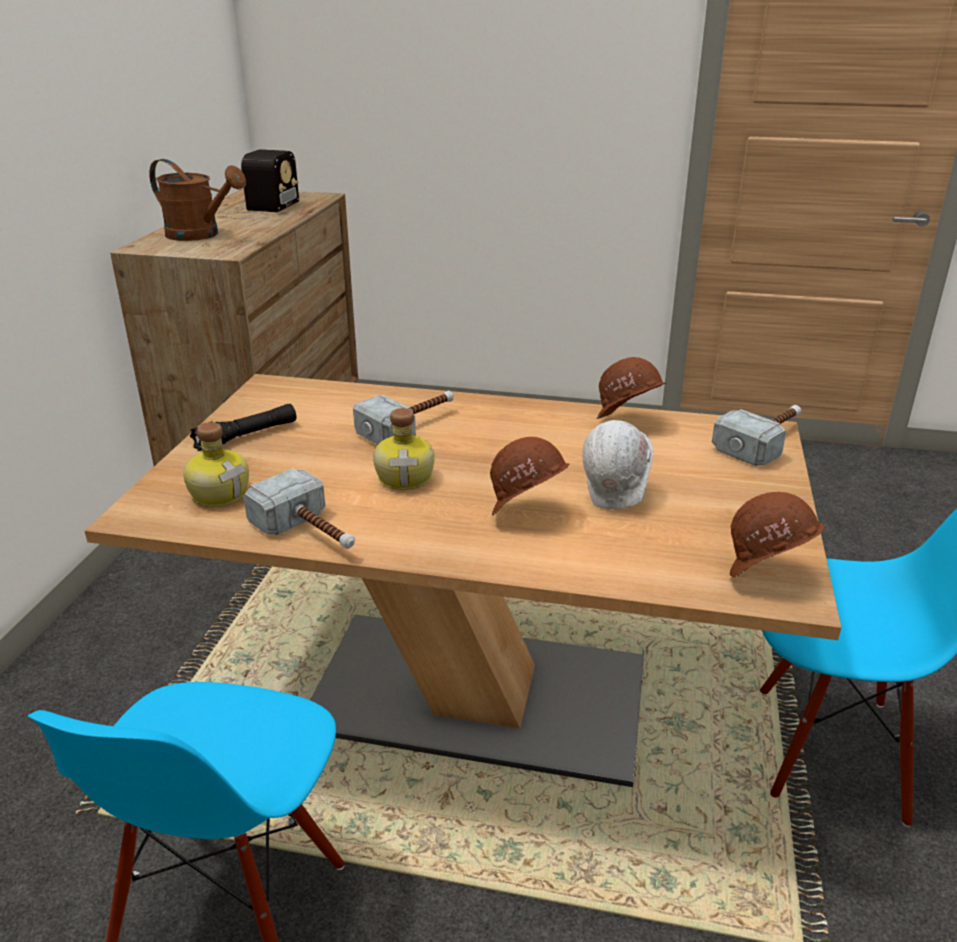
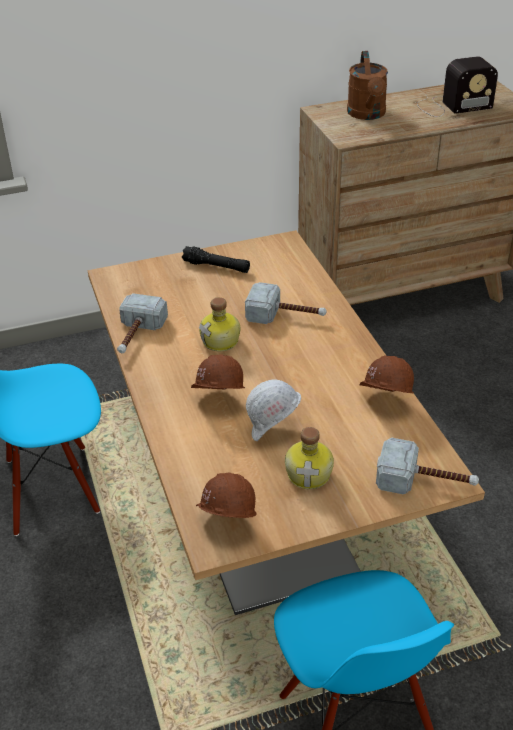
camera: 60 degrees right, 10 degrees up
(220, 493) = (150, 289): bottle -> bottle (310, 474)

